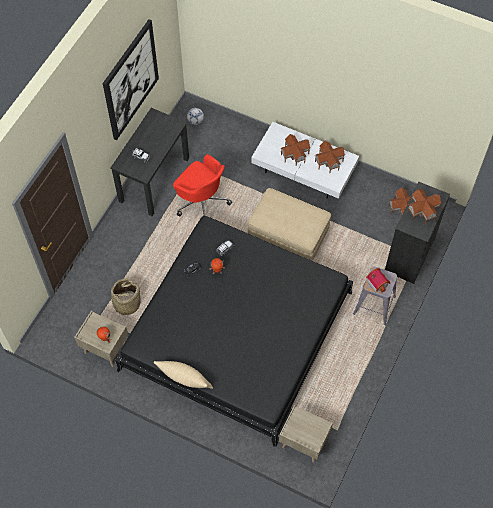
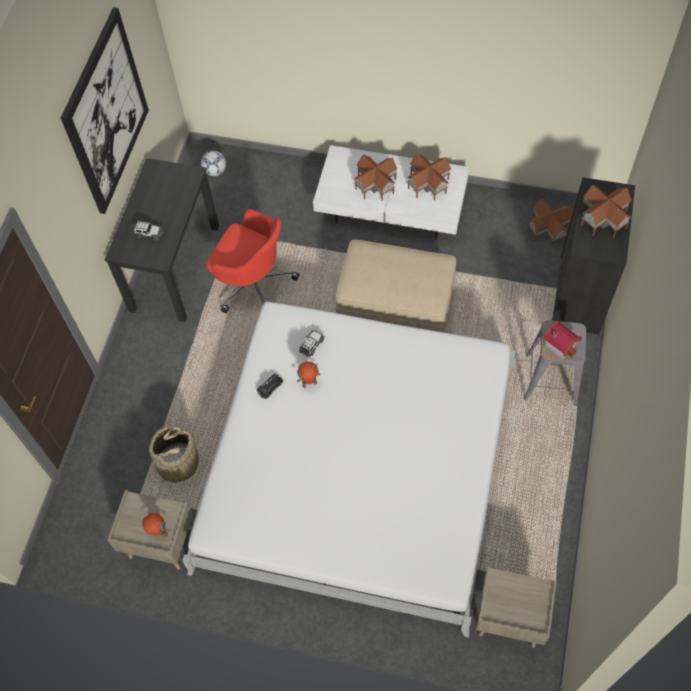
camera: 10 degrees left, 0 degrees up
(184, 380) = (303, 568): beige pillow -> none
(237, 331) = (358, 466): black bed -> white bed

